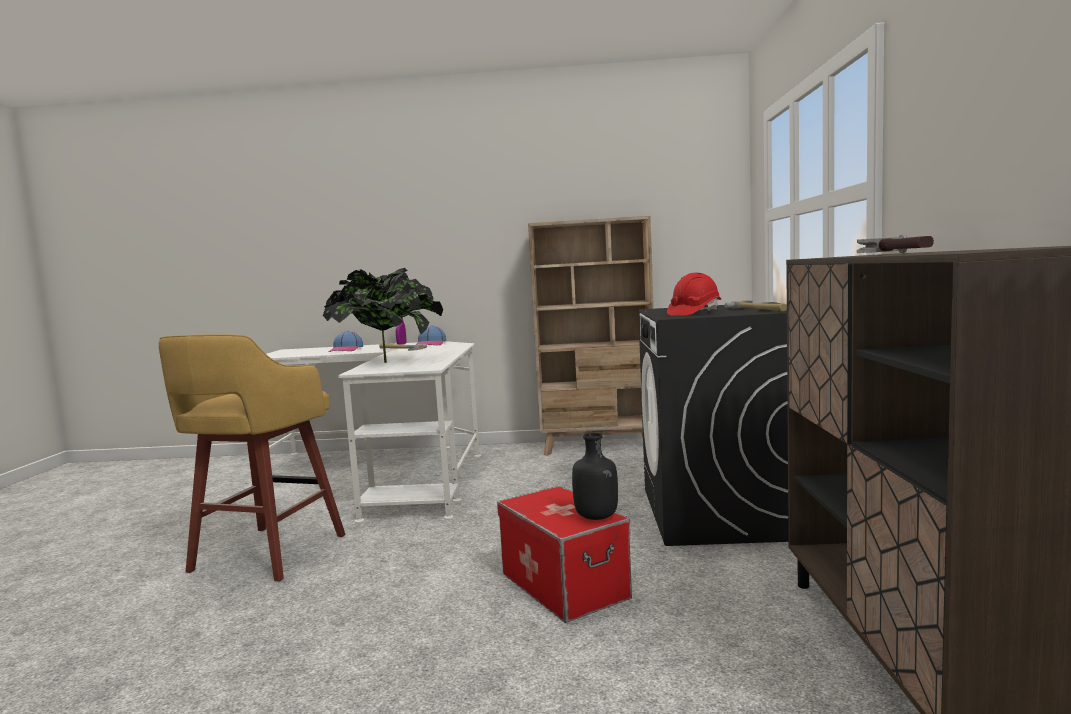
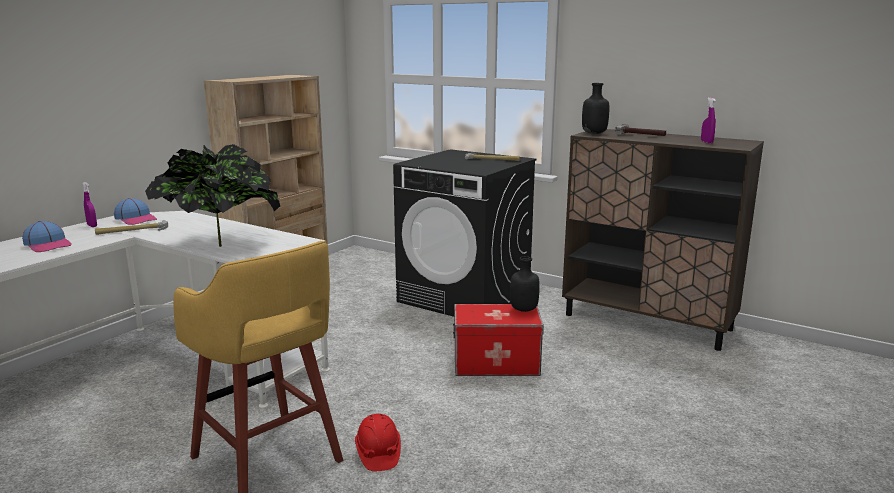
camera: 60 degrees left, 10 degrees up
(694, 313) = (473, 166): red hard hat -> red hard hat (378, 454)
(842, 256) = (594, 133): none -> black bottle
(964, 250) = (706, 142): none -> purple spray bottle

